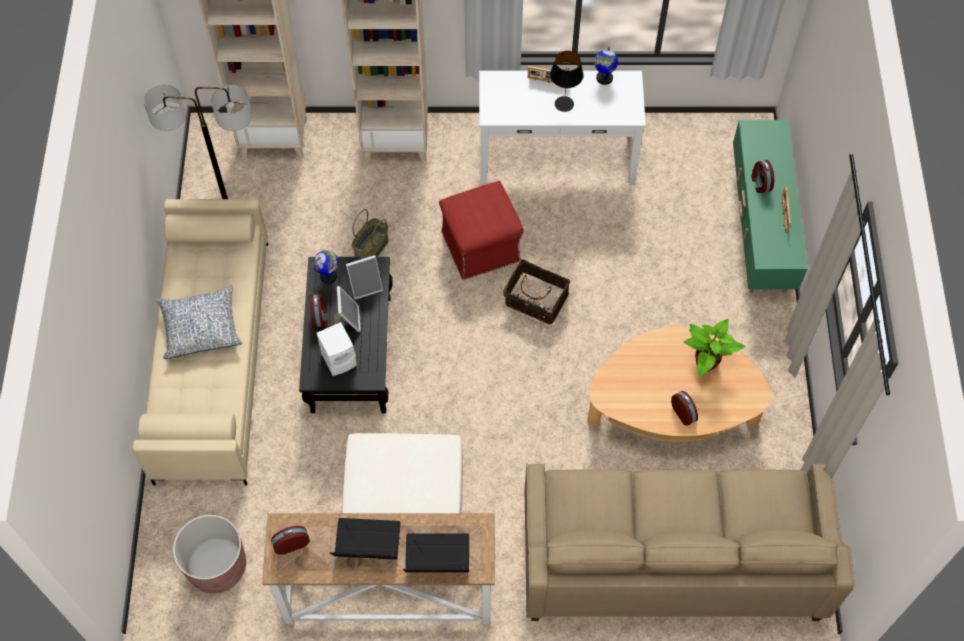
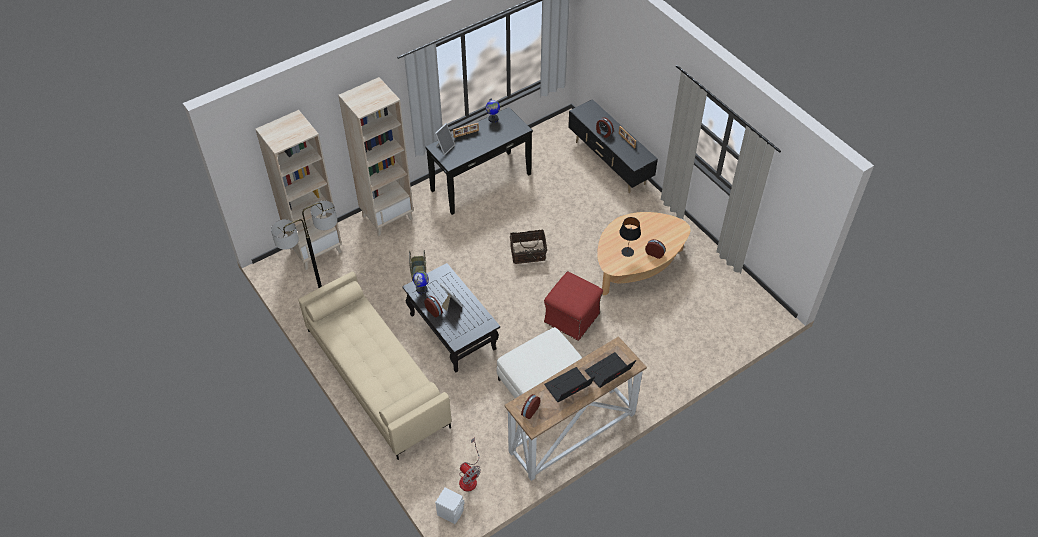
camera: 35 degrees left, 10 degrees down
(201, 328) = (371, 354): pillow -> none
(217, 566) = (469, 477): brown planter -> fan
(340, 359) = (463, 324): white speaker -> white speaker (451, 511)
(366, 286) = (446, 283): picture frame -> picture frame (445, 147)
(481, 246) = (477, 243): red ottoman -> red ottoman (572, 317)
(556, 157) = (481, 182): white console table -> black console table
(564, 104) = (483, 140): black table lamp -> black table lamp (627, 252)
(670, 560) = (694, 332): beige sofa -> none
(705, 362) = (645, 226): potted plant -> none
(759, 230) = (609, 163): green tv stand -> black tv stand

